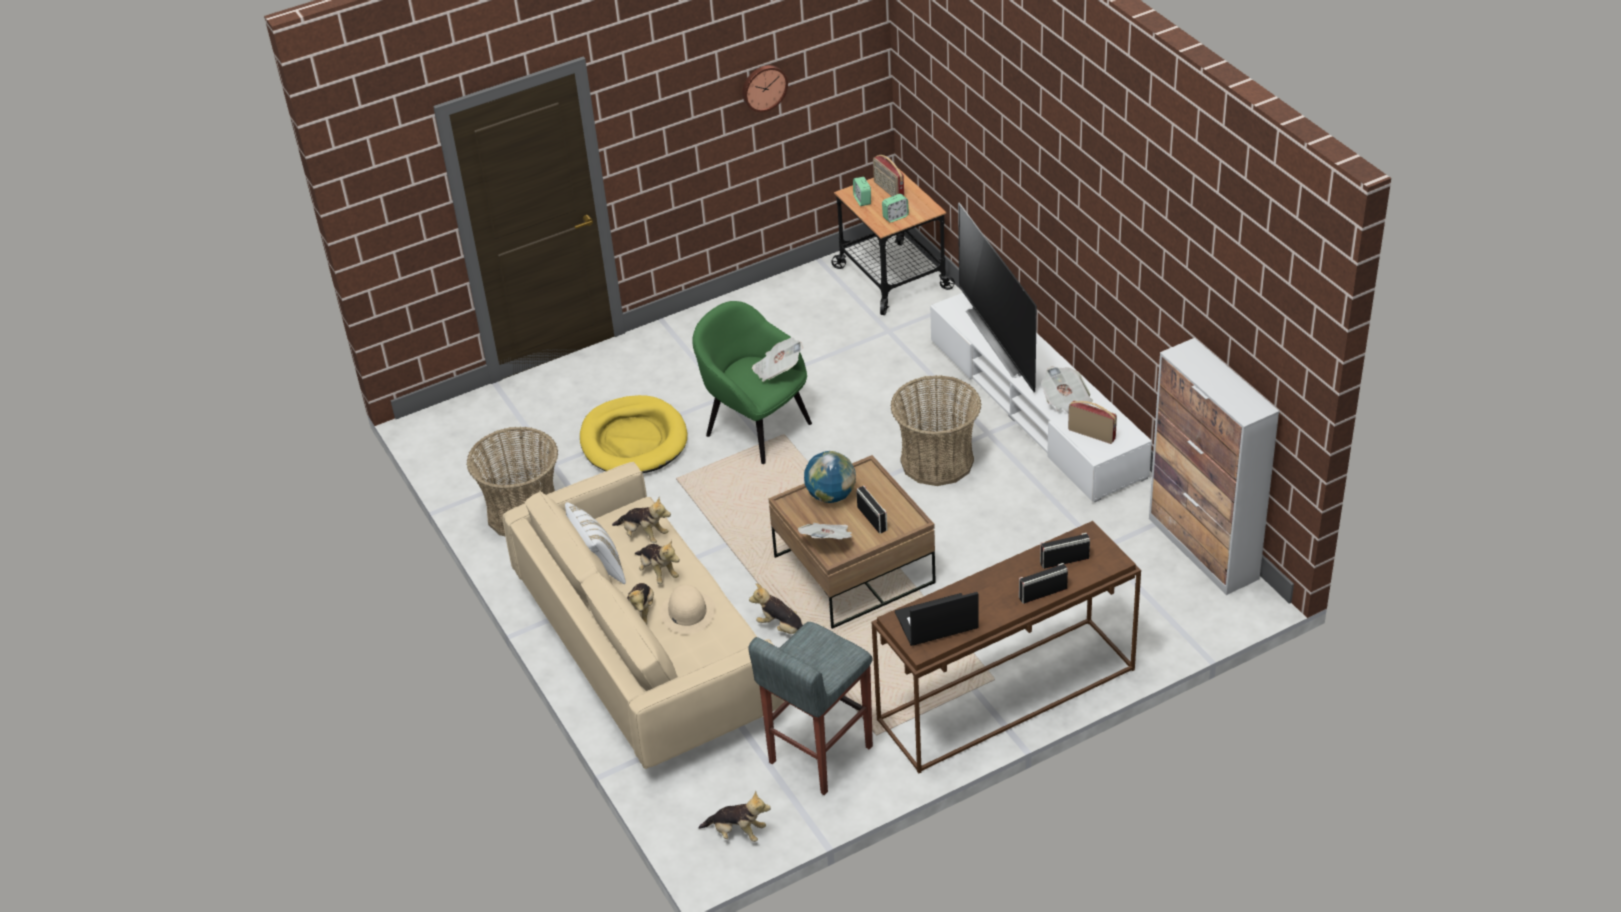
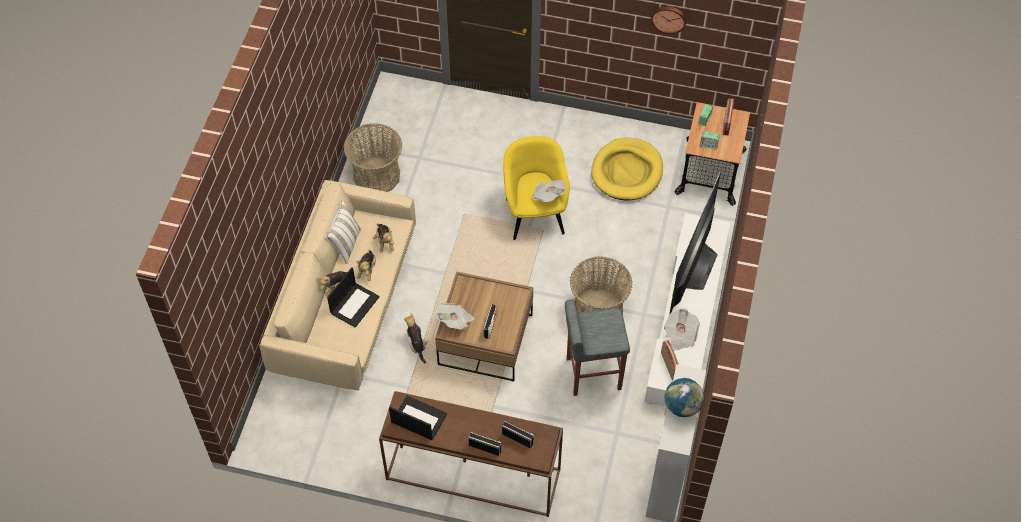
camera: 40 degrees right, 15 degrees up
(633, 440) = (470, 173): yellow dog bed -> yellow dog bed (627, 171)
(687, 612) = (354, 304): beige hat -> laptop
(737, 832) = (278, 437): plush toy -> none
(756, 428) = (534, 214): green armchair -> yellow armchair
(818, 754) = (355, 428): grey stool -> grey stool (592, 373)
(831, 496) = (487, 295): globe -> globe (682, 406)

